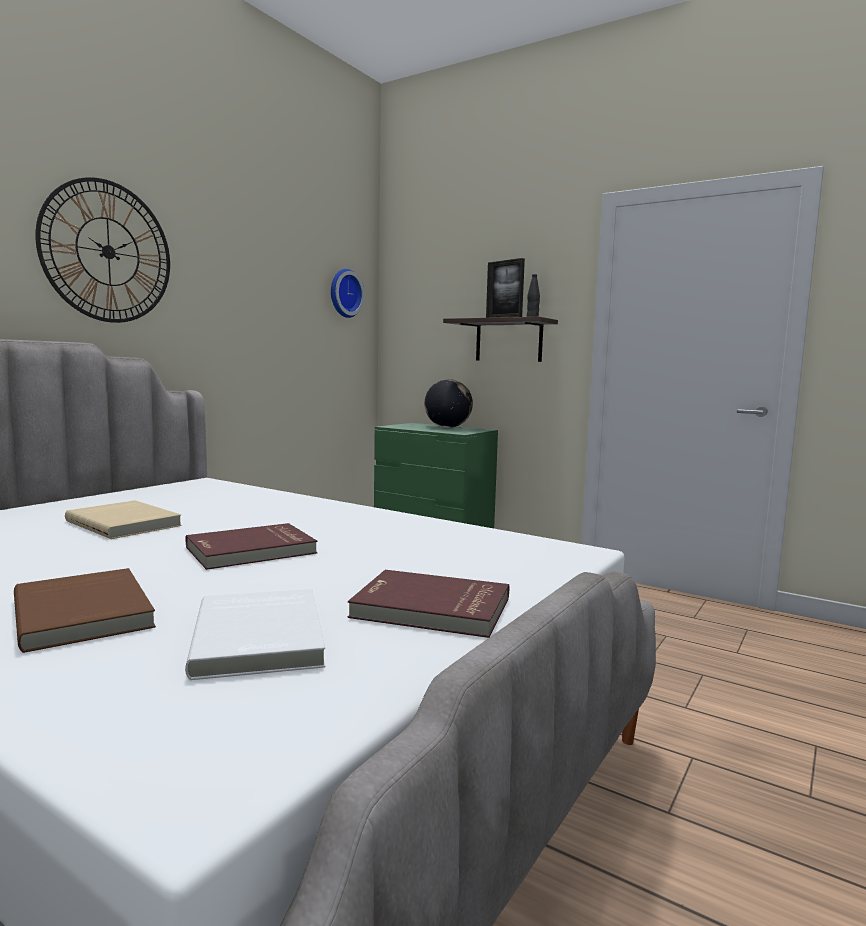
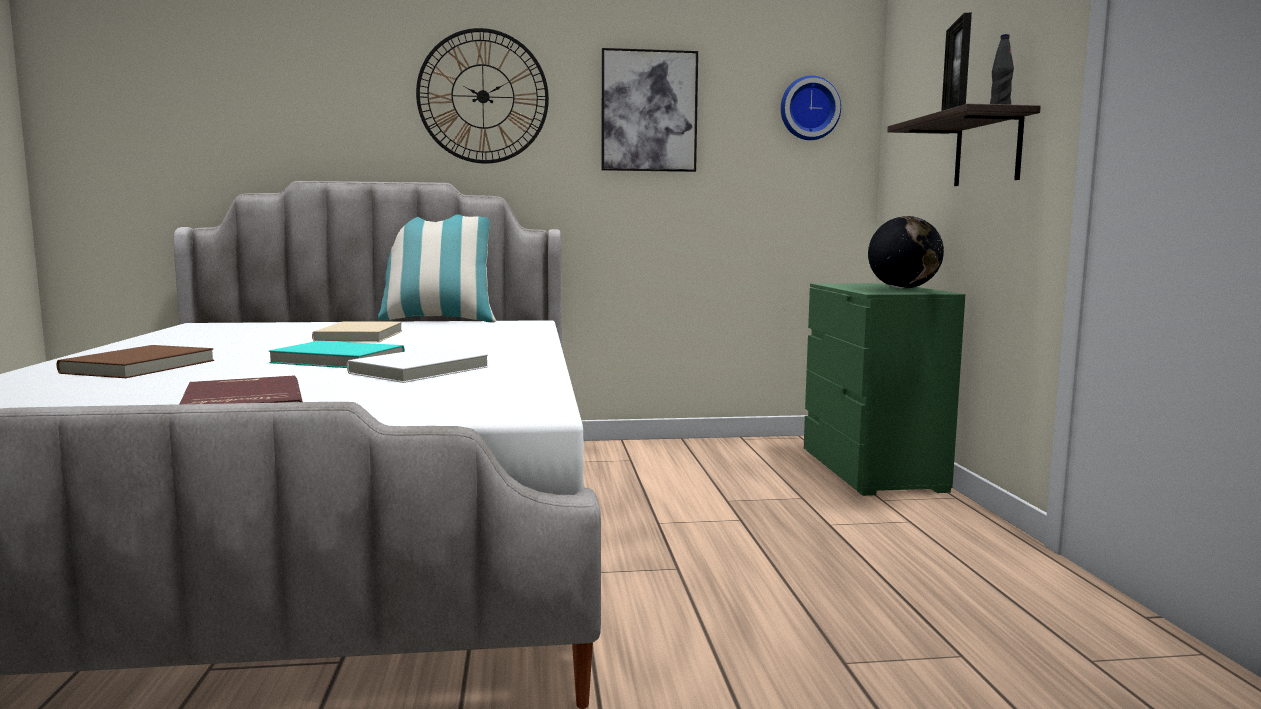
camera: 50 degrees right, 0 degrees up
(101, 492) = (438, 320): none -> pillow
(247, 284) = (649, 111): none -> picture
(251, 551) = (337, 360): red book -> turquoise book
(262, 637) = (125, 393): white book -> white book (421, 370)

